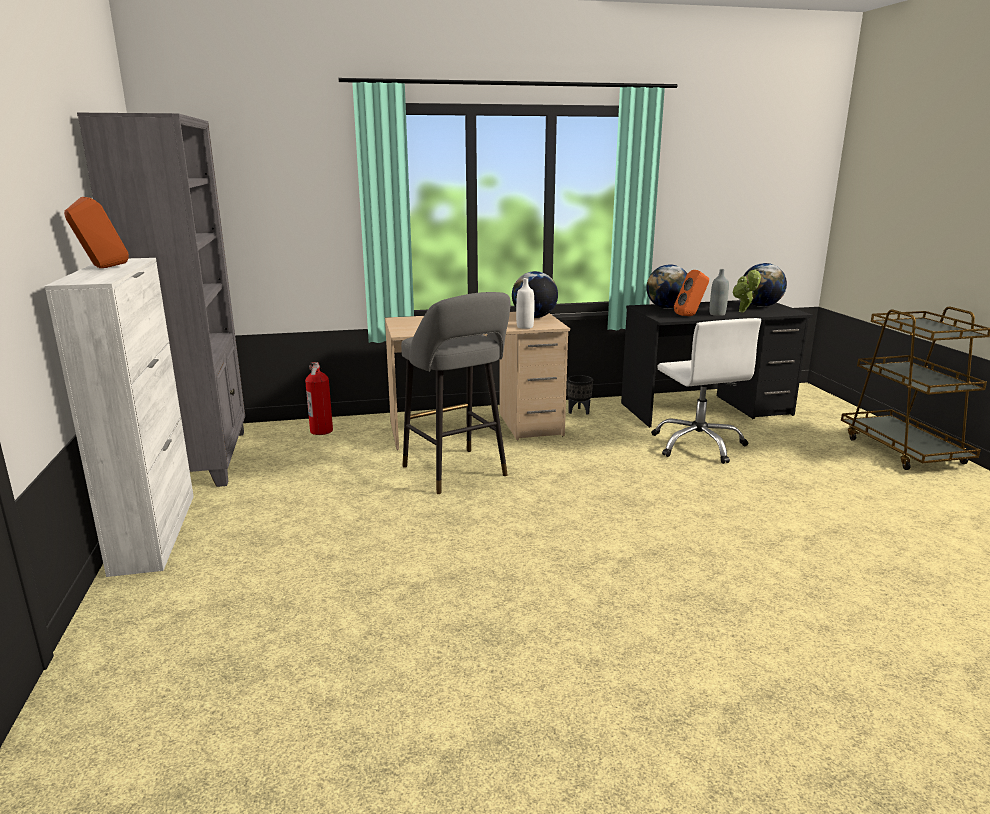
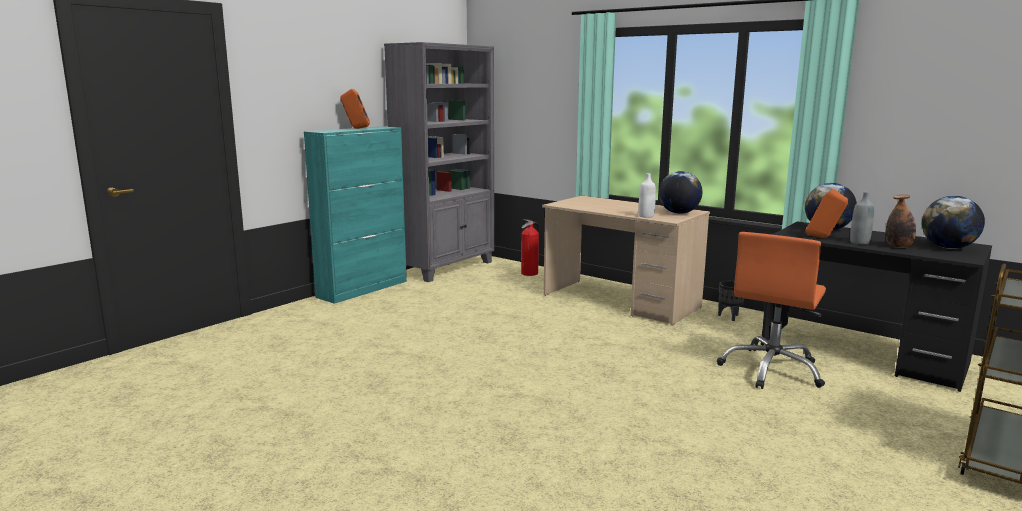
camera: 50 degrees right, 5 degrees down
(155, 532) = (363, 289): white cabinet -> turquoise cabinet
(457, 473) = (546, 318): grey stool -> none
(698, 445) = (772, 370): white office chair -> orange office chair
(743, 312) = (898, 247): potted plant -> bottle

